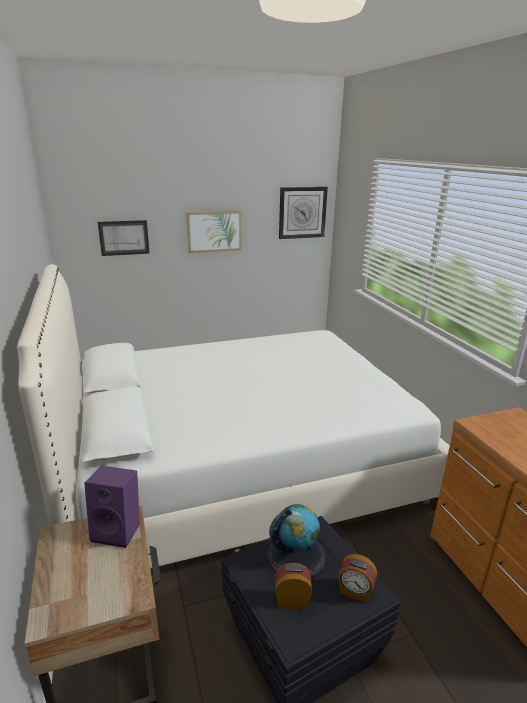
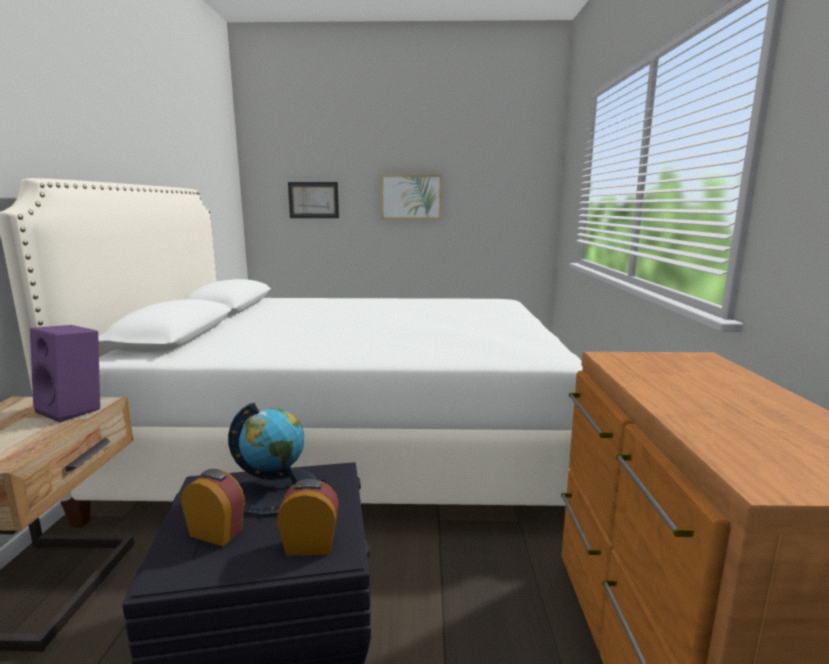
camera: 20 degrees right, 10 degrees down
(302, 212) = (518, 179): wall clock -> none
(355, 591) = (310, 544): alarm clock -> alarm clock turned 135 degrees clockwise

